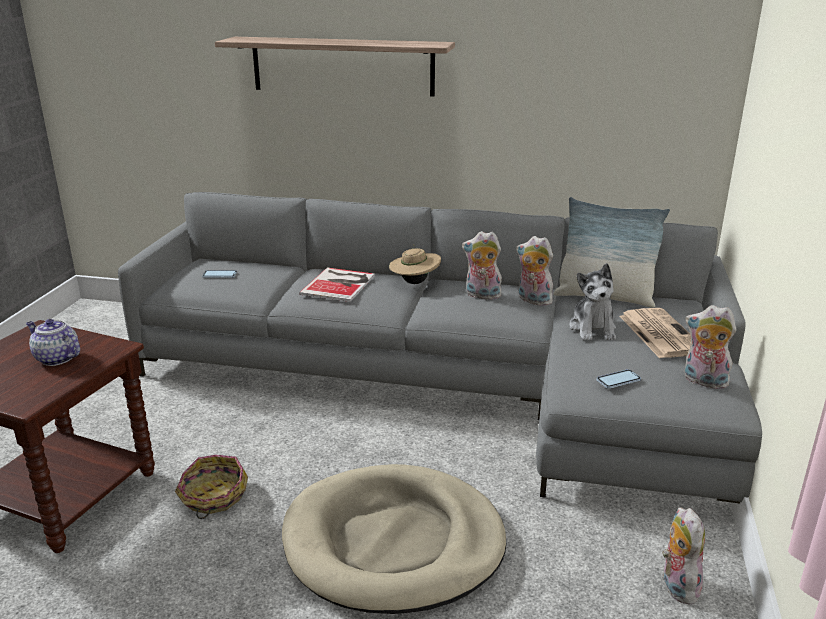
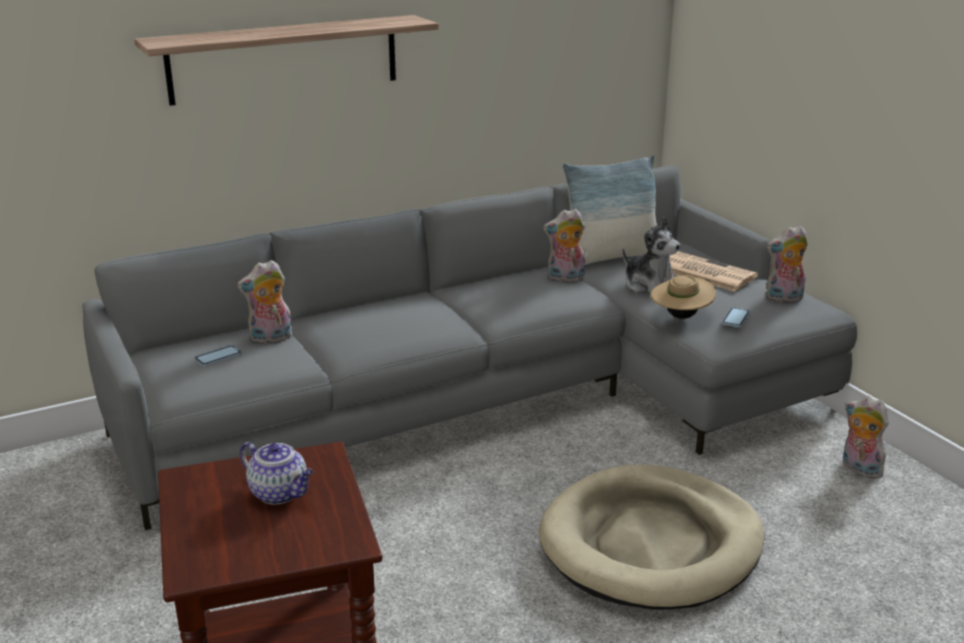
camera: 40 degrees left, 0 degrees up
(56, 358) = (280, 493): teapot -> teapot turned 135 degrees counterclockwise
(213, 496) = (441, 594): basket -> none
(340, 284) = (373, 321): book -> none
(414, 282) = (436, 296): beige hat -> beige hat (680, 316)
(482, 296) = (521, 288): plush toy -> plush toy (270, 339)

